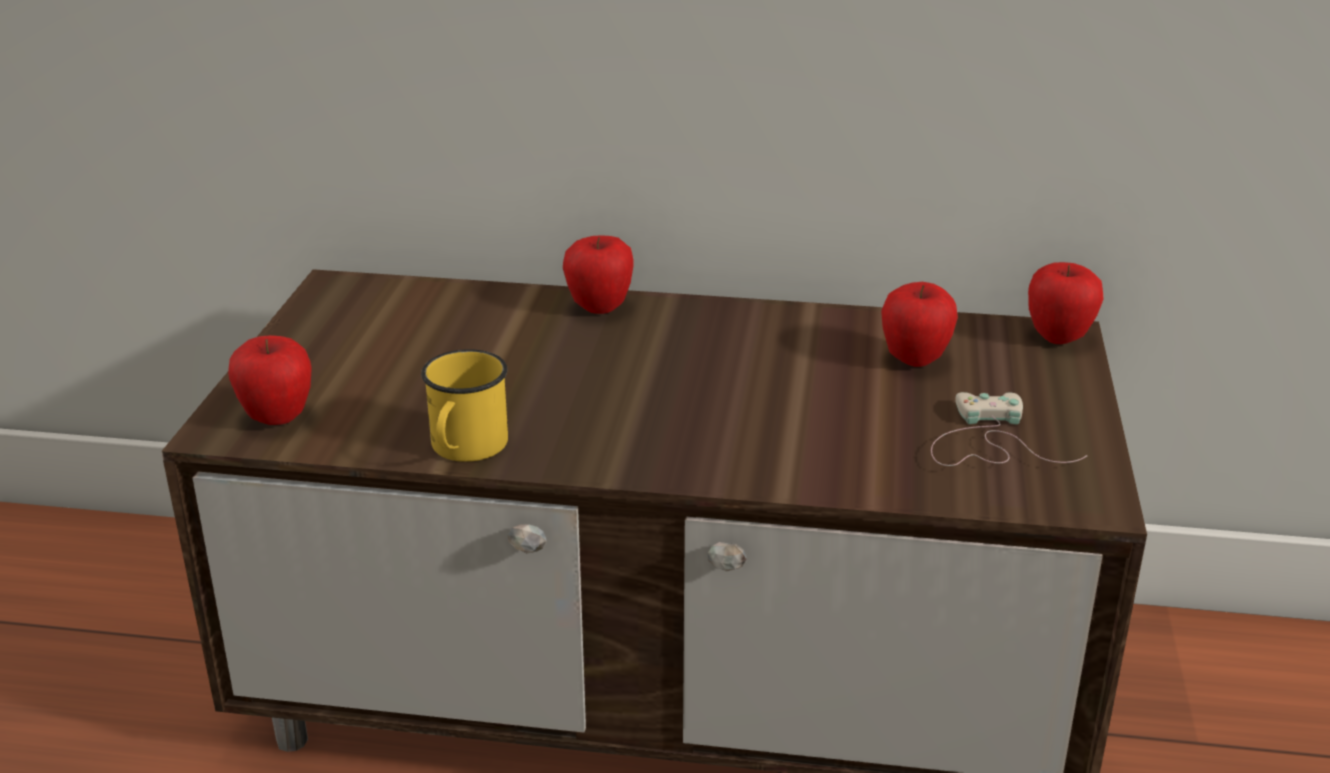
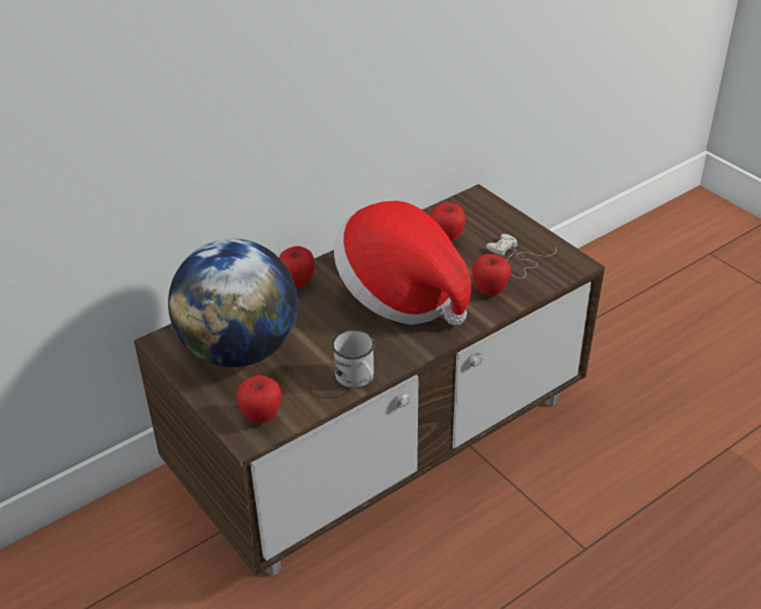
camera: 45 degrees left, 10 degrees up
(395, 338) = (239, 350): none -> globe
(464, 449) = (358, 379): yellow mug -> white mug
(711, 390) = (401, 295): none -> hat
(1059, 337) = (477, 199): apple -> apple (489, 291)

